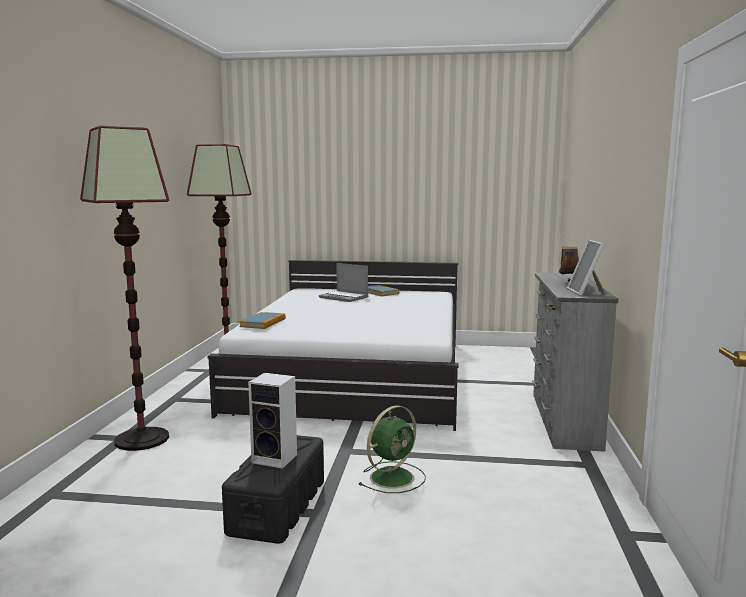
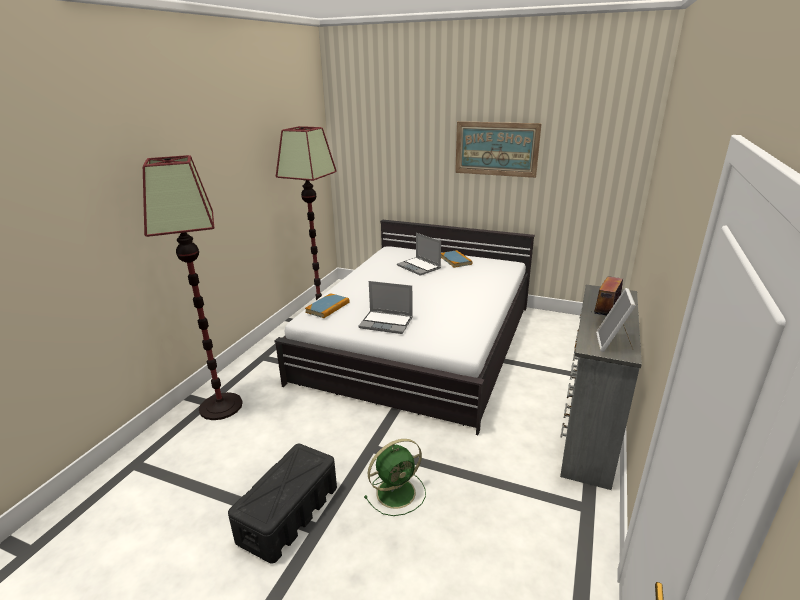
camera: 15 degrees right, 15 degrees up
(276, 459) = (283, 482): speaker -> none
(337, 328) = (387, 323): none -> laptop
(413, 177) = (496, 149): none -> picture

